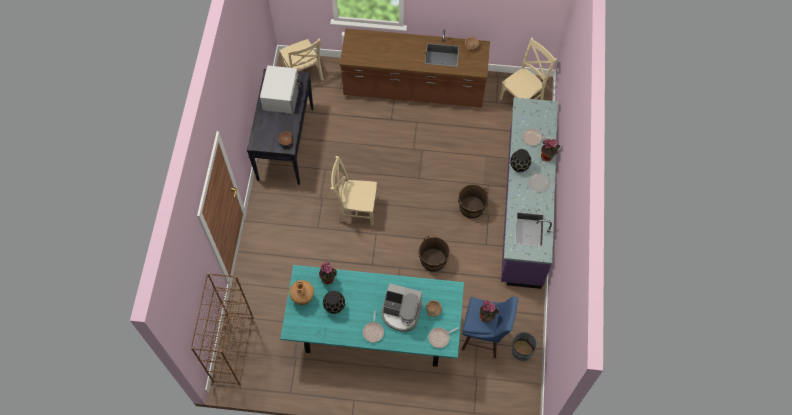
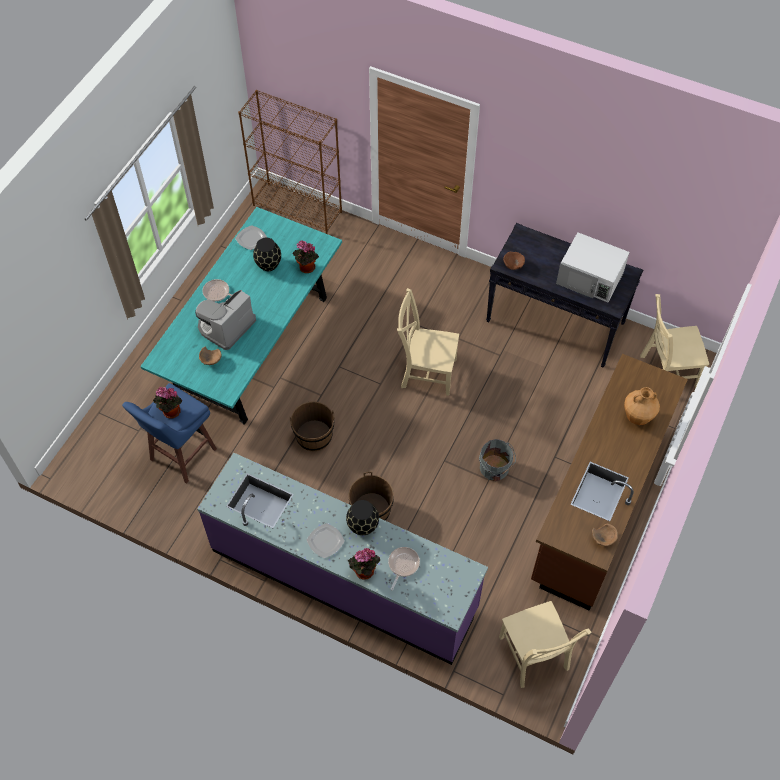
camera: 110 degrees right, 5 degrees down
(303, 298) = (294, 238): brown vase -> brown vase (637, 417)
(313, 329) = (251, 238): none -> plate
(355, 209) = (426, 372): beige chair -> beige chair turned 105 degrees counterclockwise
(440, 338) = (173, 356): frying pan -> none
(522, 349) = (144, 495): grey bucket -> grey bucket (495, 469)

